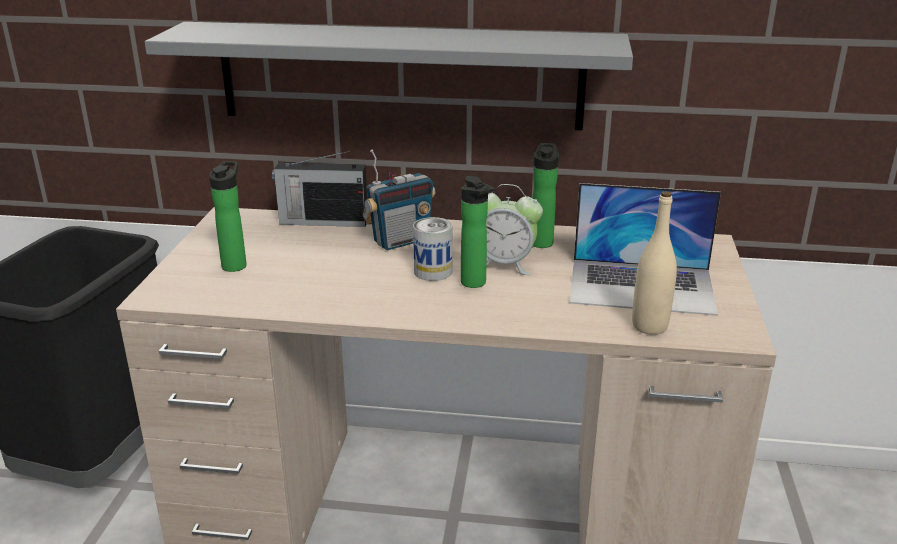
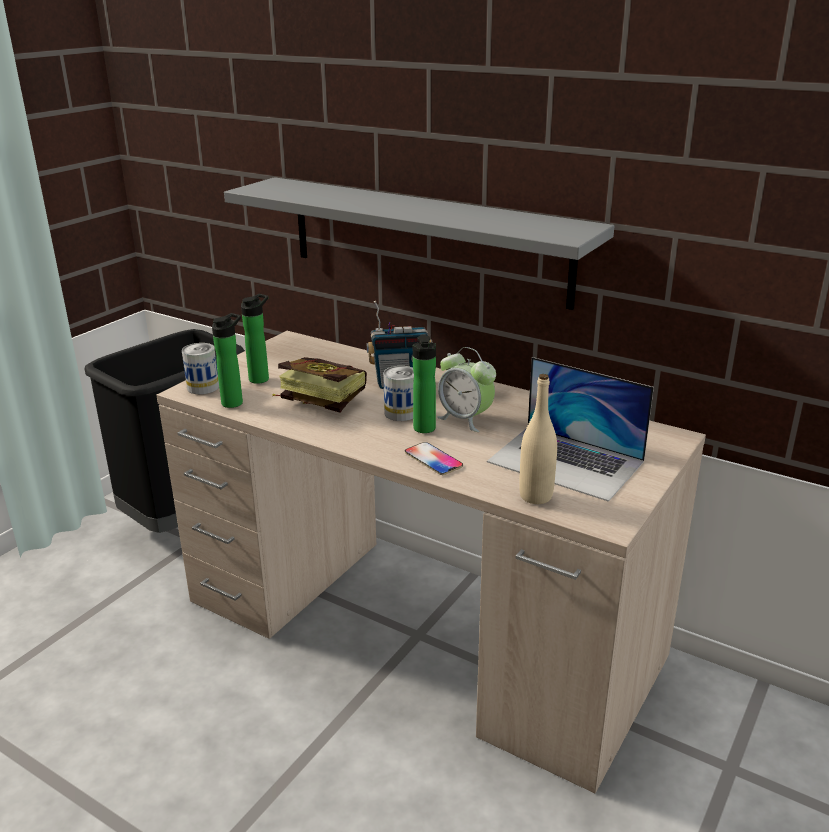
camera: 25 degrees right, 0 degrees up
(171, 288) = (203, 387): none -> can
(322, 221) = (354, 356): radio -> none
(325, 276) = (316, 400): none -> book
(515, 312) = (433, 459): none -> phone
(541, 241) = (516, 406): bottle -> bottle (234, 402)

